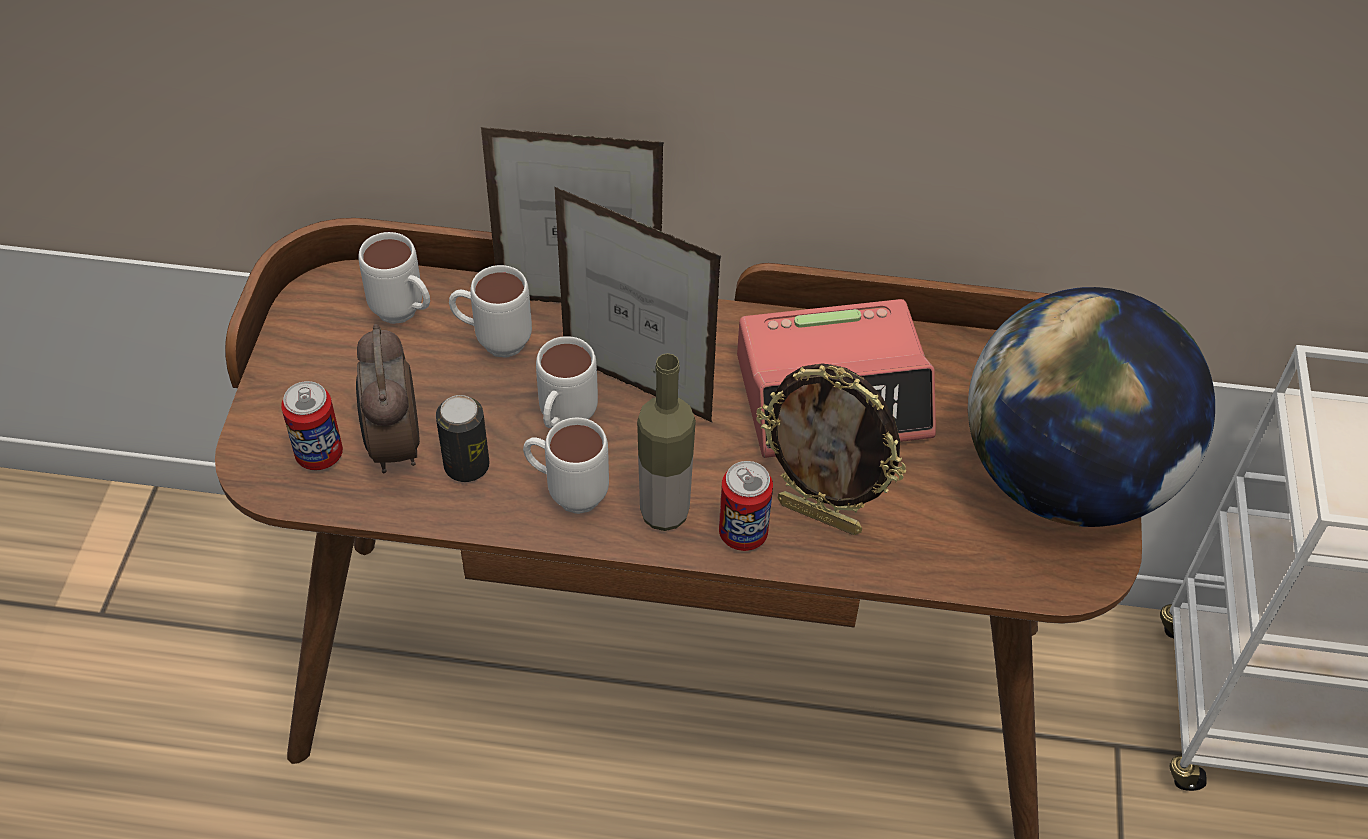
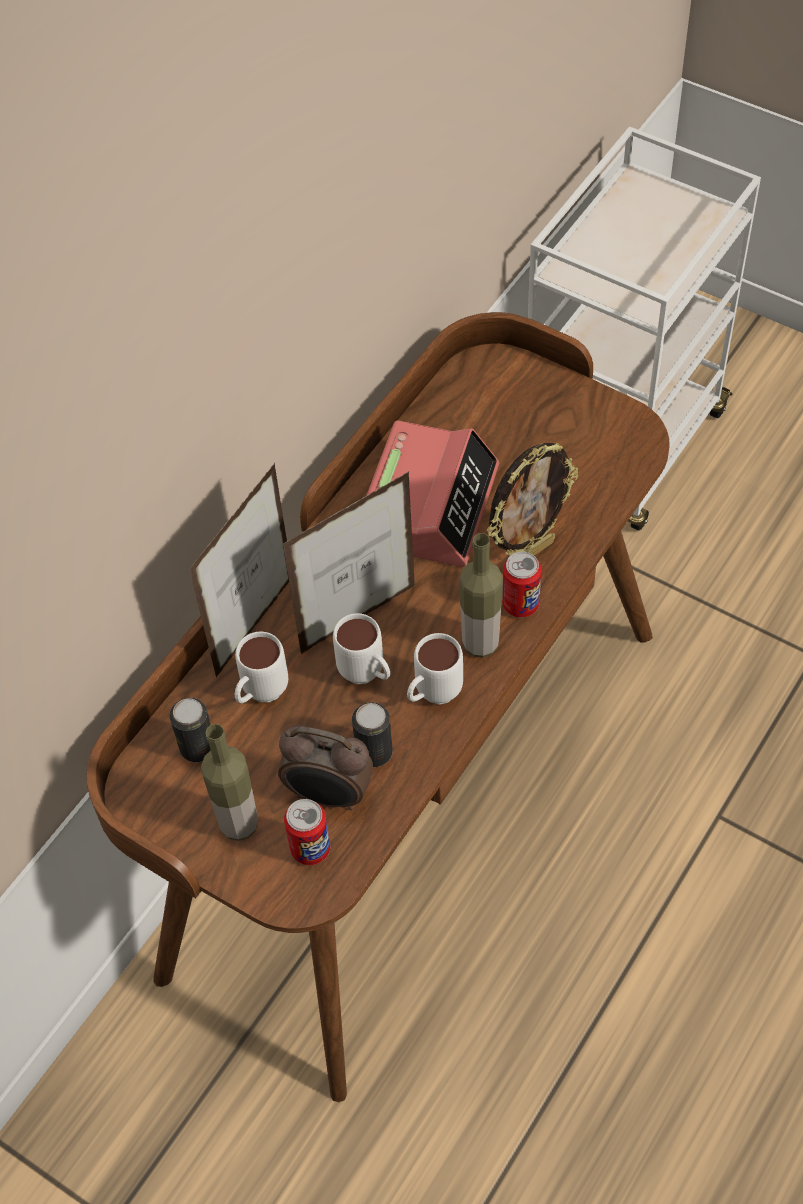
camera: 60 degrees left, 5 degrees up
(325, 384) = (239, 824): none -> bottle
(405, 315) = (197, 747): white mug -> can
(1065, 478) = (564, 412): globe -> none

